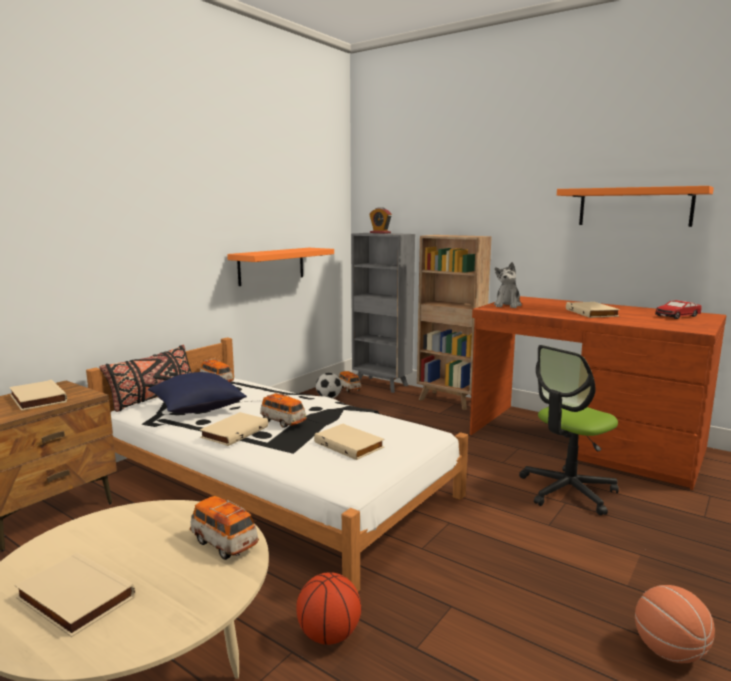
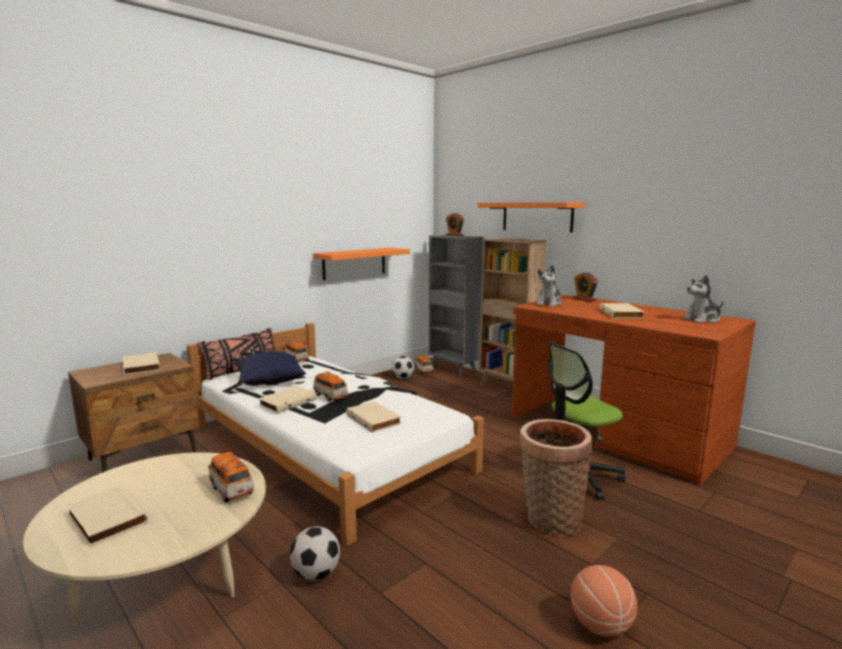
camera: 10 degrees right, 0 degrees up
(329, 635) = (316, 574): basketball -> football
(539, 299) = (584, 299): none -> alarm clock
(562, 541) = (550, 519): none -> basket
(634, 207) = (672, 215): orange shelf -> orange shelf (537, 216)
(677, 316) = (702, 320): toy car -> plush toy

